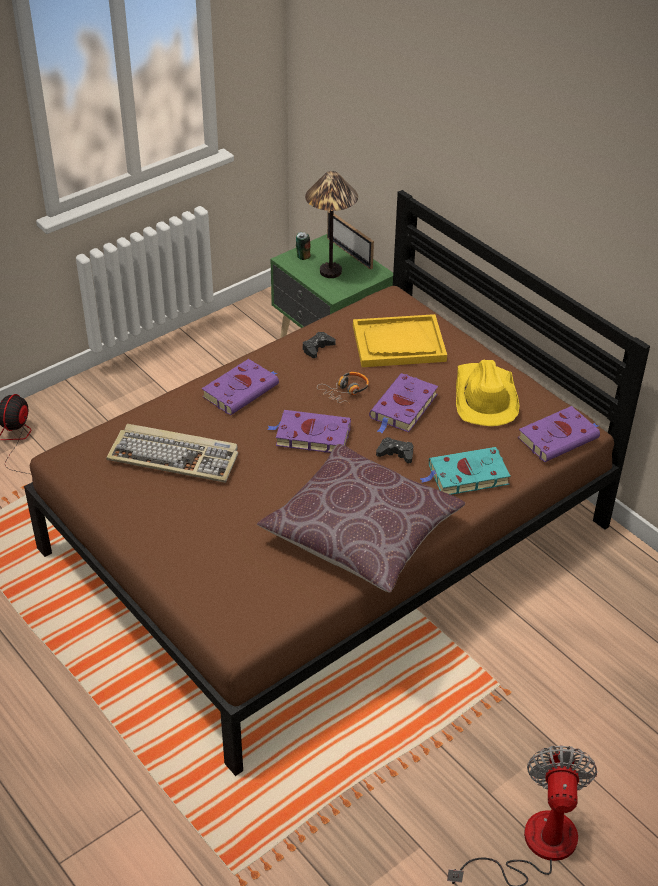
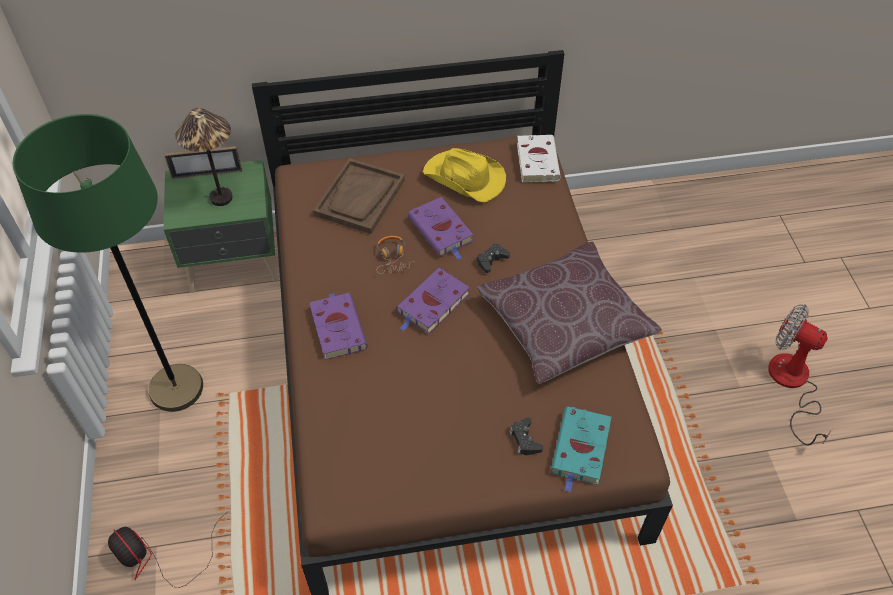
camera: 60 degrees left, 10 degrees up
(175, 456) = (391, 413): keyboard -> none
(179, 380) = (176, 388): none -> green floor lamp
(302, 256) = (182, 206): can -> none
(317, 348) = (323, 251): black game controller -> black game controller (525, 439)
(398, 343) = (360, 198): yellow tray -> brown tray
(466, 476) = (543, 231): turquoise book -> turquoise book (580, 450)
(559, 437) = (537, 160): purple book -> white book

